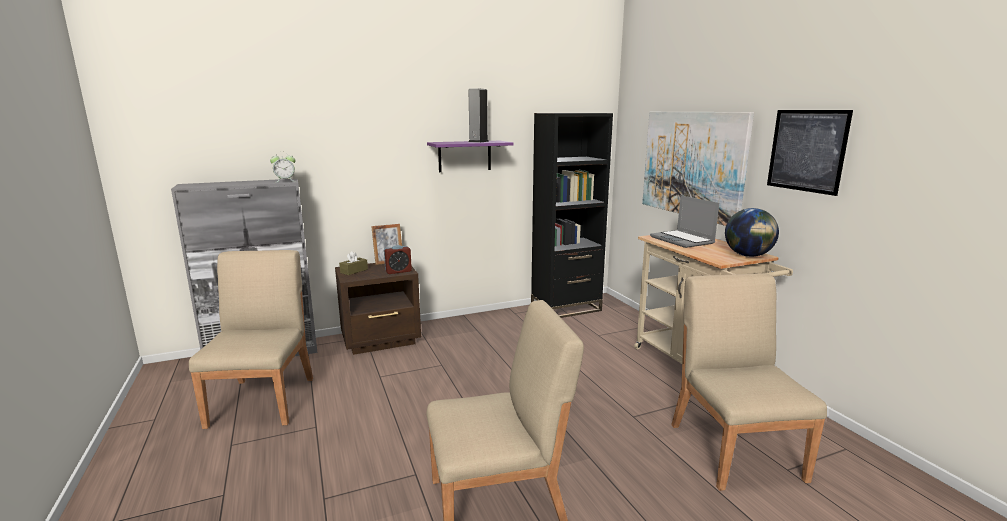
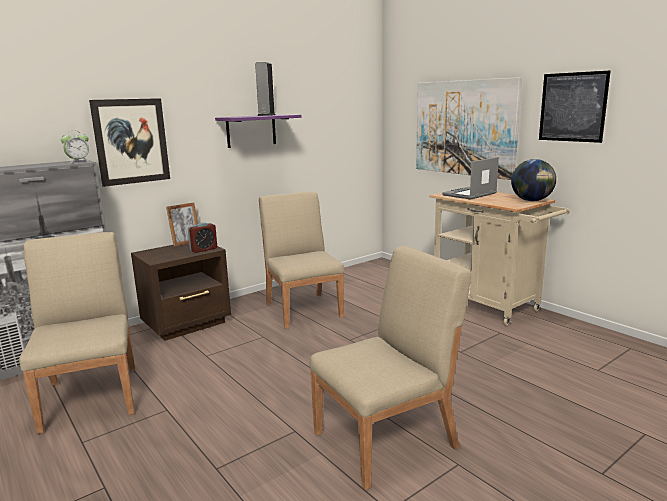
camera: 15 degrees left, 0 degrees up
(342, 163) = (131, 141): none -> picture
(354, 271) = (156, 254): brown tissue box -> none
(566, 308) = (352, 274): black bookcase -> none
(683, 240) = (470, 194): laptop -> laptop turned 90 degrees clockwise
(735, 450) = (553, 363): beige chair -> beige chair (303, 309)

